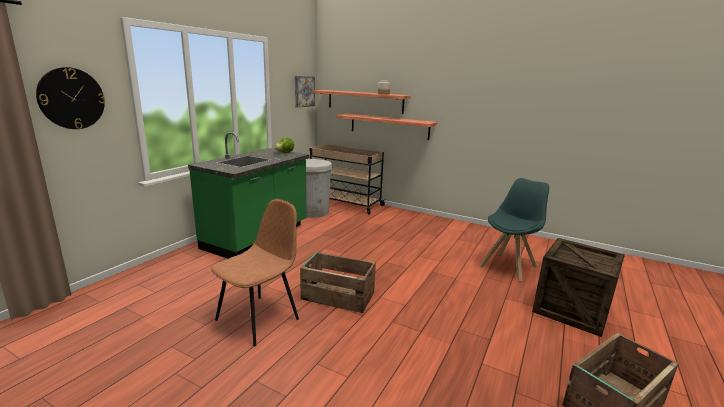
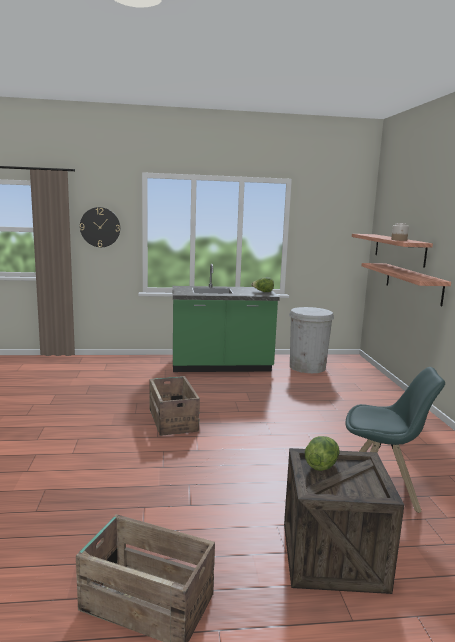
camera: 55 degrees right, 5 degrees down
(259, 318) = (109, 405): brown chair -> none
(304, 91) = (345, 234): picture -> none
(344, 203) = (358, 371): beige cart -> none
(565, 257) = (321, 465): none -> lettuce

